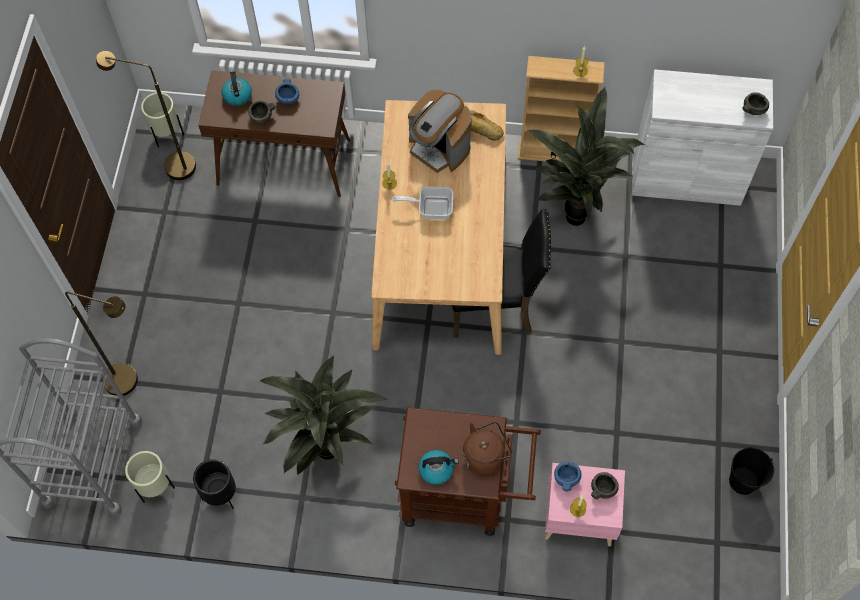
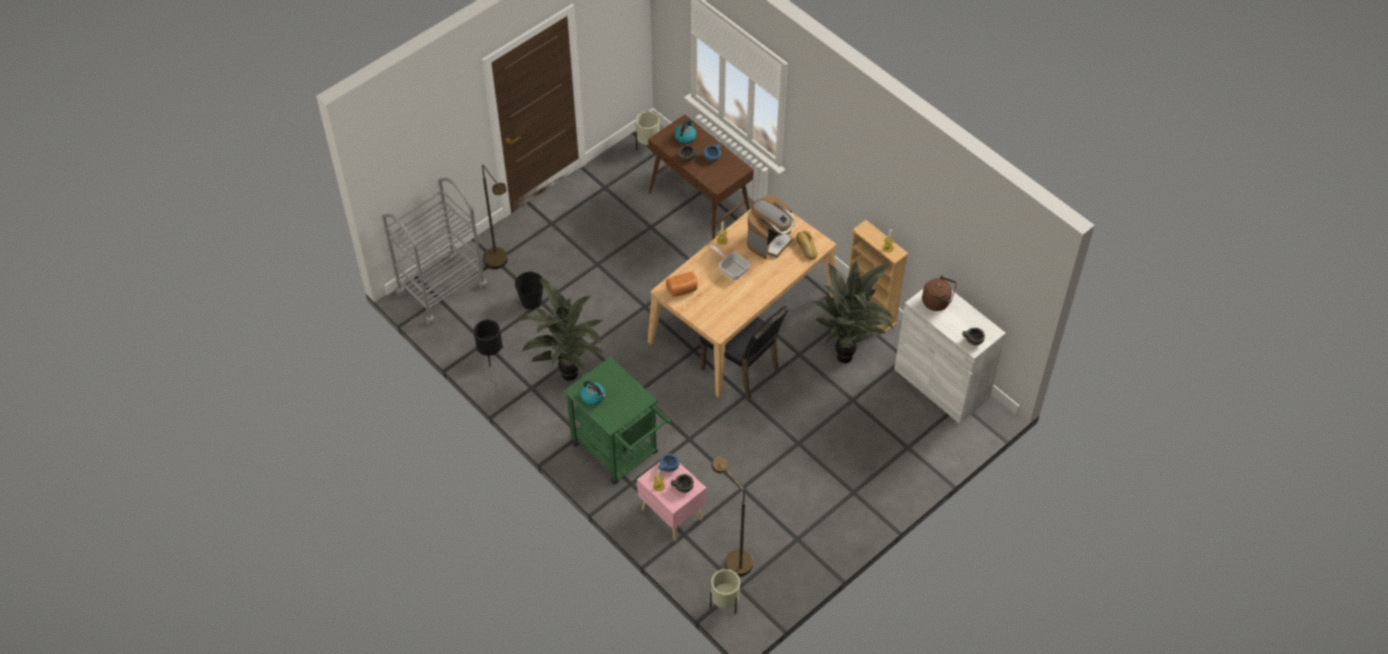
camera: 40 degrees right, 10 degrees down
(156, 486) = (461, 325): beige planter -> beige planter (725, 603)
(171, 166) = (633, 165): brown floor lamp -> brown floor lamp (733, 558)
(404, 269) = (682, 290): none -> bread
(439, 148) = (770, 241): coffee machine -> coffee machine turned 135 degrees counterclockwise
(463, 494) = (620, 452): brown cart -> green cart
(485, 455) = (626, 409): brown kettle -> brown kettle (937, 302)
(742, 481) = (790, 569): black bucket -> black bucket (531, 301)

